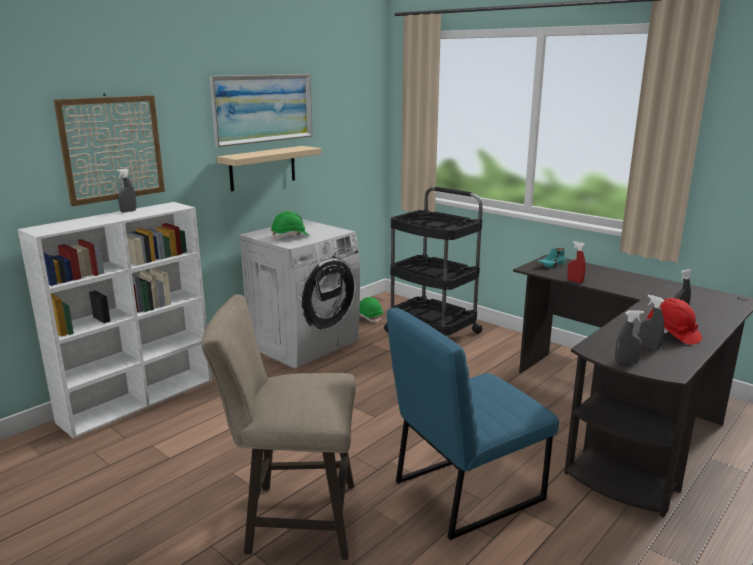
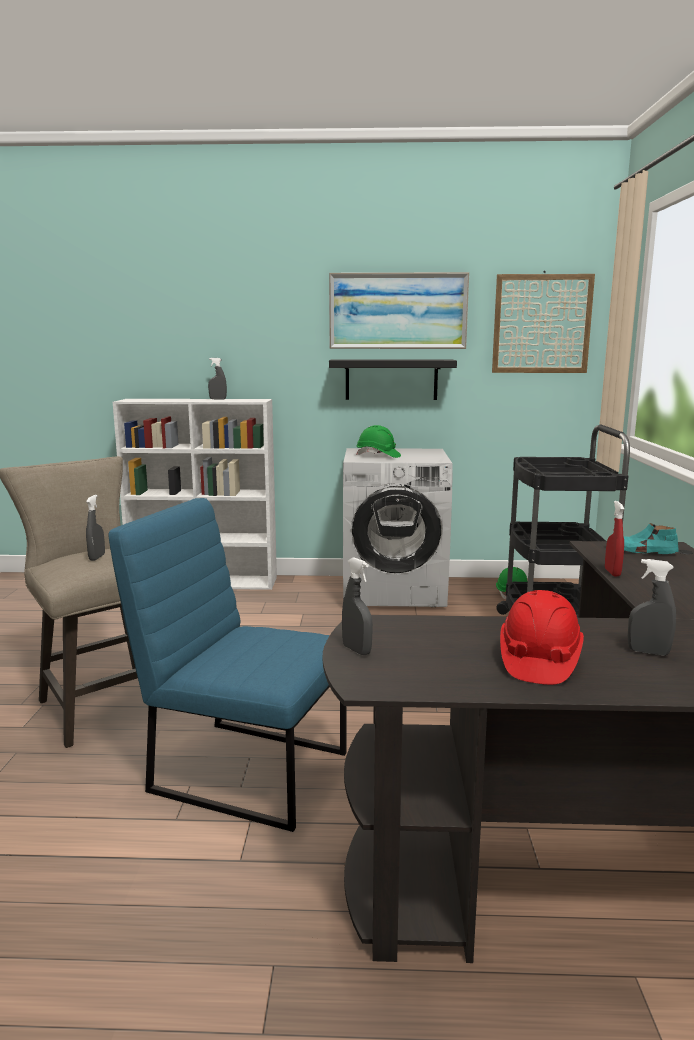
camera: 50 degrees right, 5 degrees down
(112, 147) = (218, 338): picture -> picture (542, 322)
(262, 168) = (391, 379): beige shelf -> black shelf
(649, 346) = (450, 654): grey spray bottle -> grey spray bottle (97, 557)

